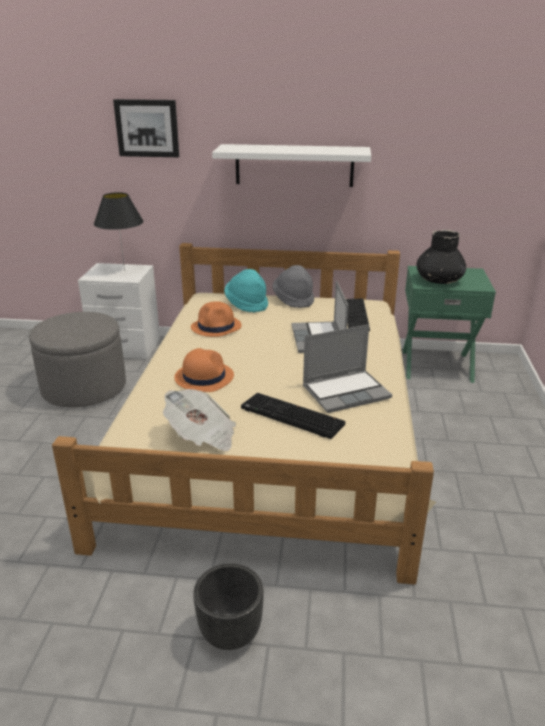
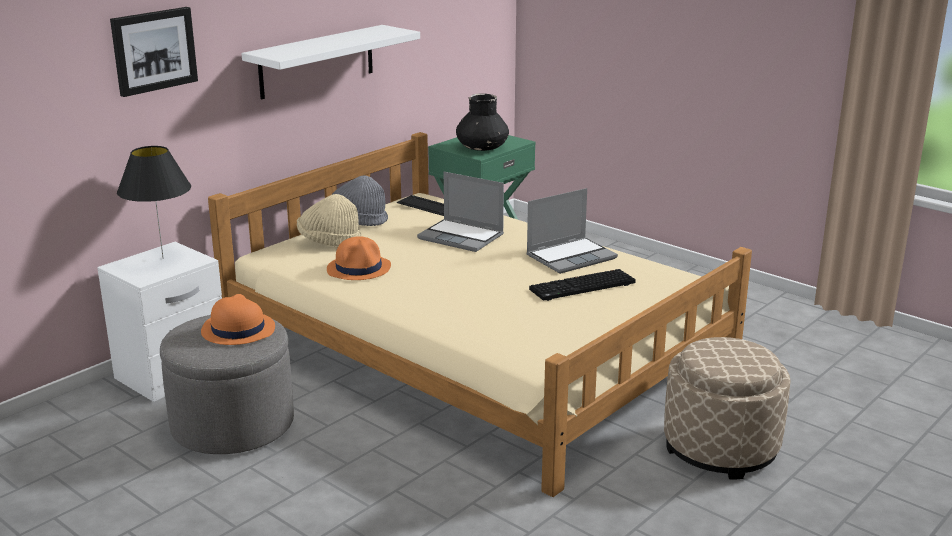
camera: 55 degrees left, 5 degrees down
(202, 436) = (566, 327): newspaper -> none
(204, 377) = (460, 301): orange hat -> orange hat (237, 330)
(231, 632) = (720, 448): black planter -> beige ottoman
(247, 304) = (329, 241): turquoise hat -> beige hat
(346, 392) = (571, 256): laptop -> laptop turned 45 degrees clockwise

